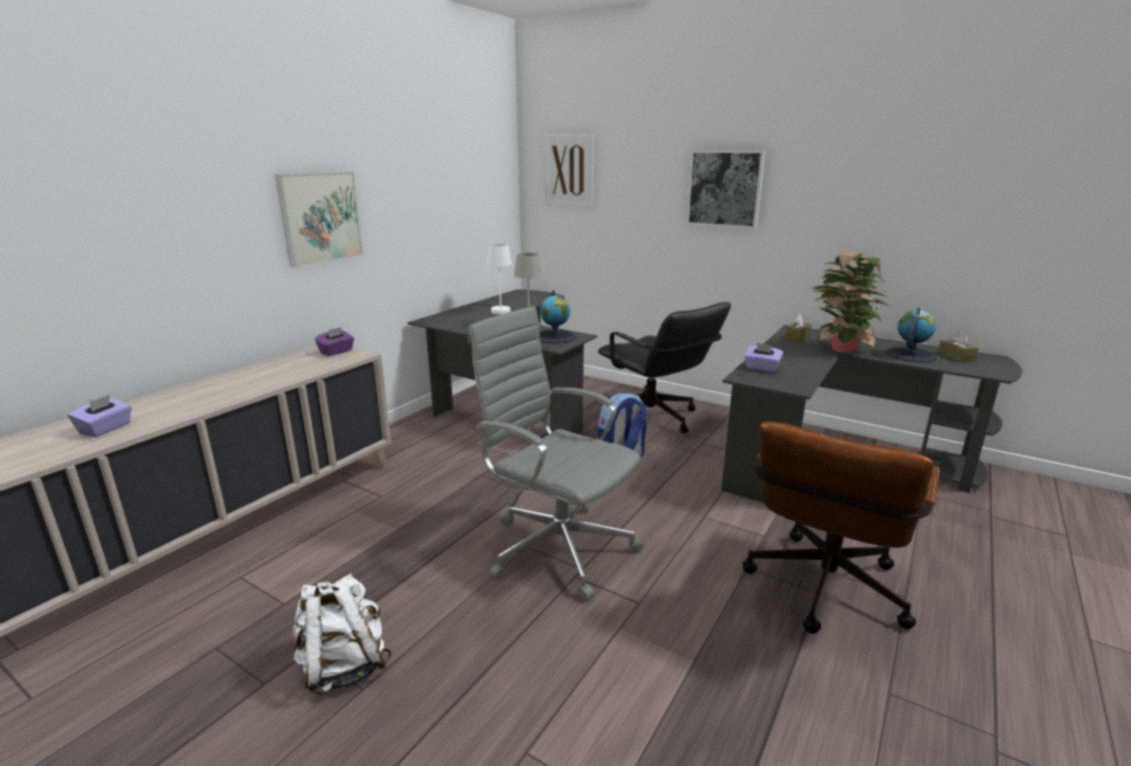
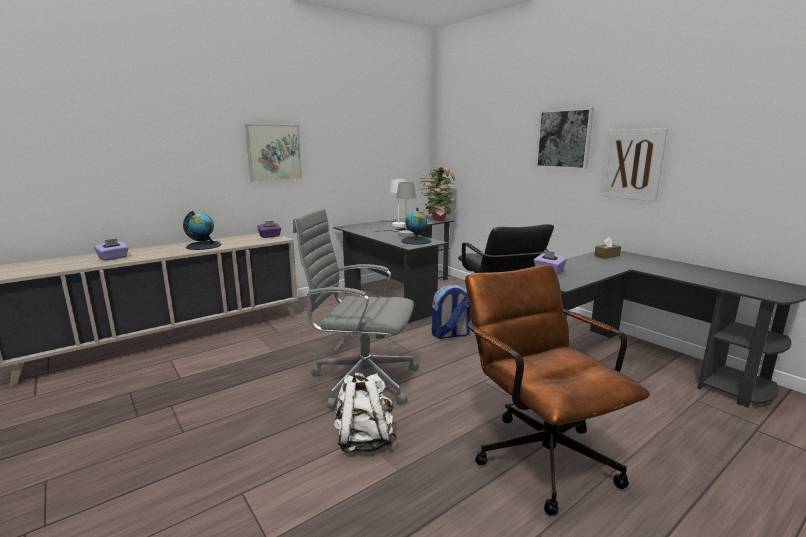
camera: 20 degrees right, 5 degrees down
(343, 667) = (182, 418): white backpack -> white backpack (364, 440)
(557, 546) = (361, 380): grey office chair -> grey office chair turned 45 degrees counterclockwise
(569, 170) = (462, 130): picture -> picture (632, 164)
(822, 593) = (538, 451): brown office chair -> brown office chair turned 105 degrees clockwise
(841, 350) = (636, 266): potted plant -> potted plant (437, 220)
(910, 355) = (699, 275): globe -> globe (203, 246)
(956, 356) = (746, 281): brown tissue box -> none

